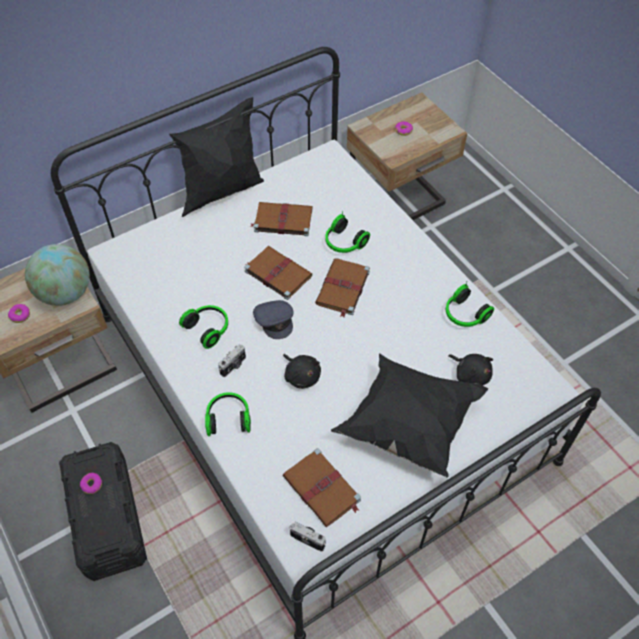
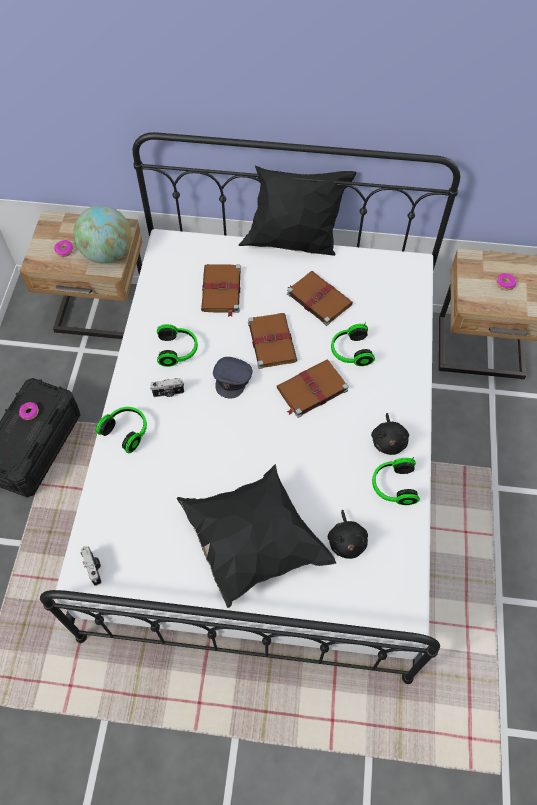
camera: 40 degrees right, 5 degrees up
(301, 375) = (210, 438): black plush toy -> black plush toy (388, 440)
(322, 489) = (140, 539): brown book -> brown book (221, 291)

